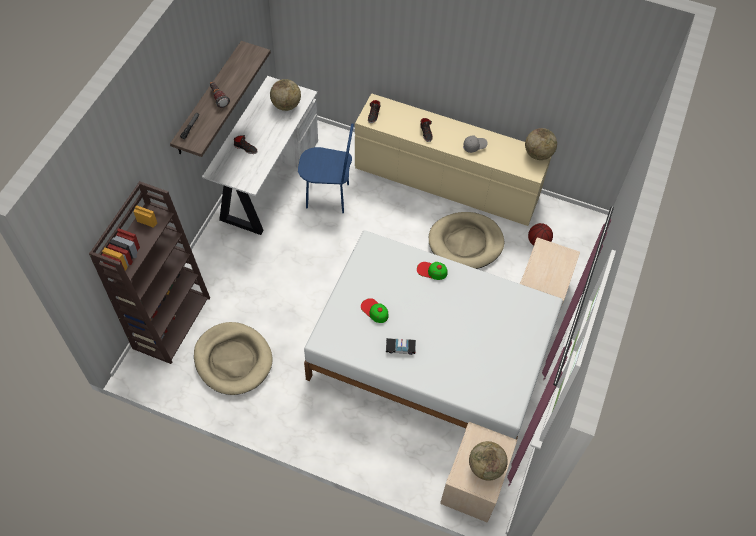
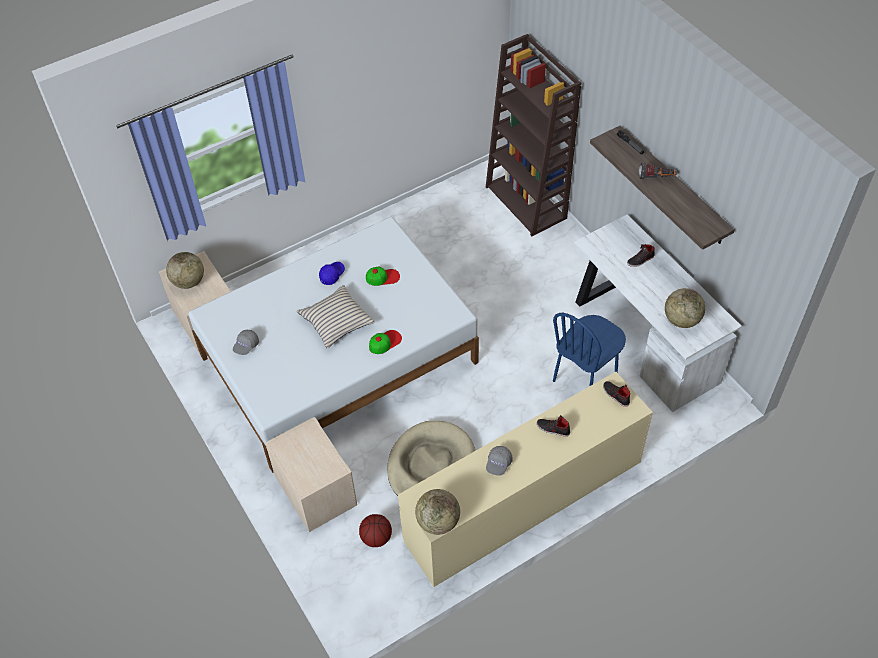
camera: 130 degrees right, 5 degrees down
(233, 360) = (455, 224): beige dog bed -> none
(400, 347) = (332, 275): toy car -> blue cap
(440, 314) = (336, 321): none -> beige pillow
(512, 359) = (246, 346): none -> grey cap

